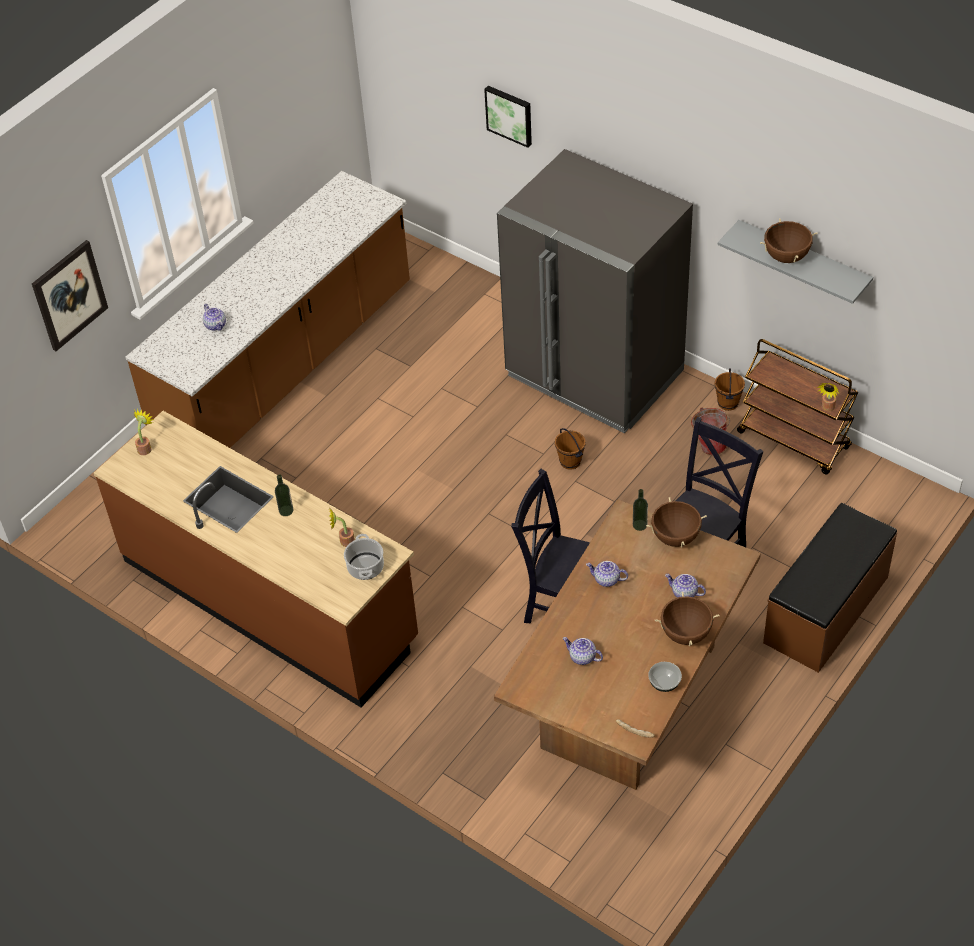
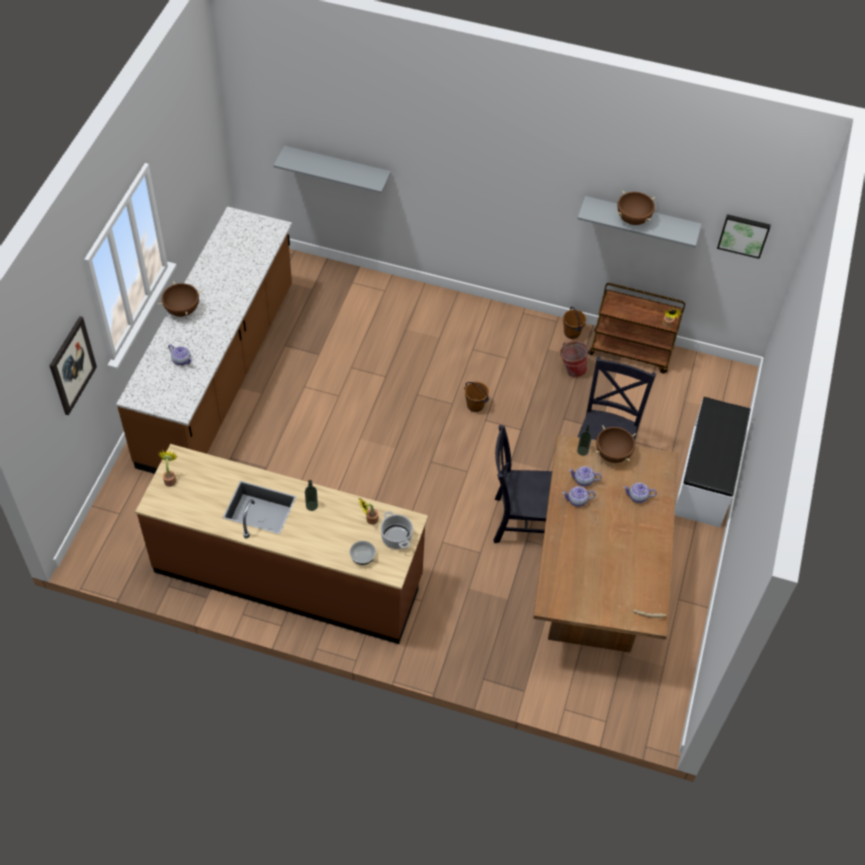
camera: 25 degrees left, 5 degrees up
(473, 146) = (337, 168): none -> grey shelf
(510, 115) = (374, 140): picture -> picture (743, 234)
(582, 657) = (586, 567): teapot -> teapot (583, 480)
(594, 374) = (464, 331): grey fridge -> none
(664, 683) = (654, 572): bowl -> bowl (362, 557)
(686, 634) = (652, 529): brown cooking pot -> brown cooking pot (182, 310)
(827, 610) = (706, 478): brown bench -> white bench

